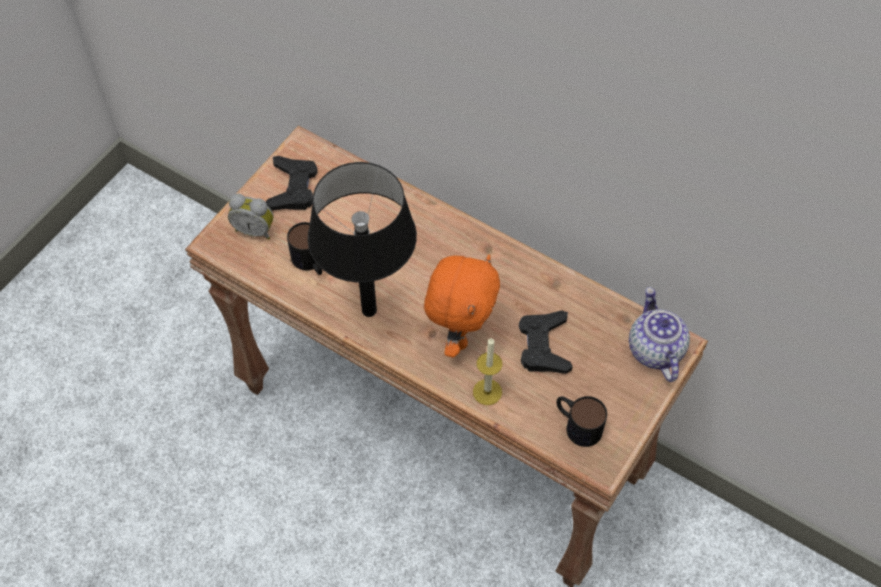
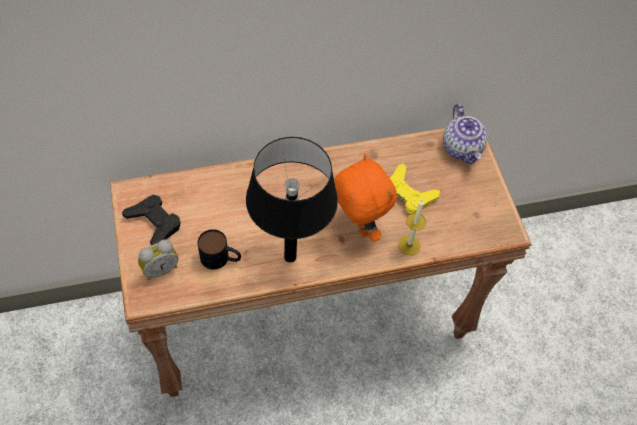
camera: 50 degrees left, 0 degrees up
(544, 346) = (408, 194): black game controller -> yellow game controller
(577, 424) = (473, 221): mug -> none
(654, 349) = (462, 148): teapot -> teapot turned 135 degrees counterclockwise

